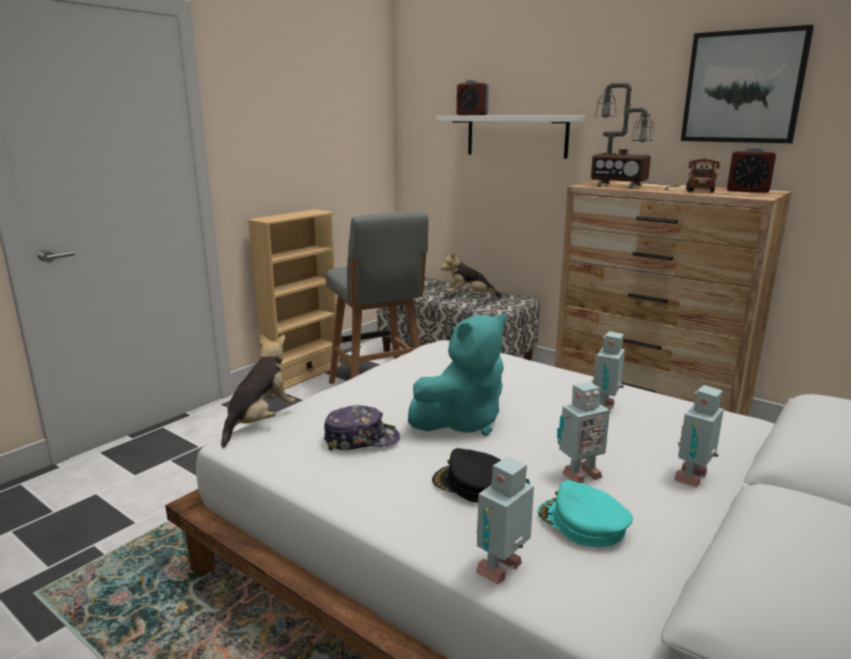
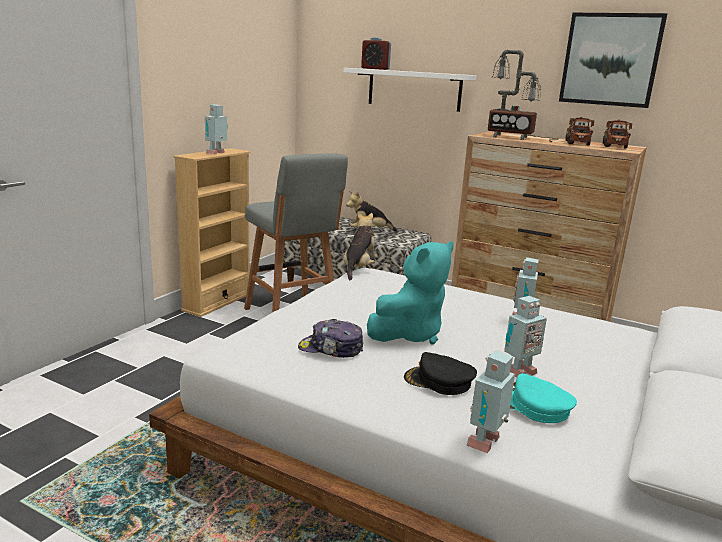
camera: 10 degrees left, 0 degrees up
(260, 421) = (232, 337): plush toy -> plush toy (359, 268)
(361, 439) = (331, 349): cap -> cap turned 150 degrees counterclockwise
(694, 478) = (605, 372): toy robot -> toy robot (217, 153)
(747, 191) = (614, 145): alarm clock -> toy truck

